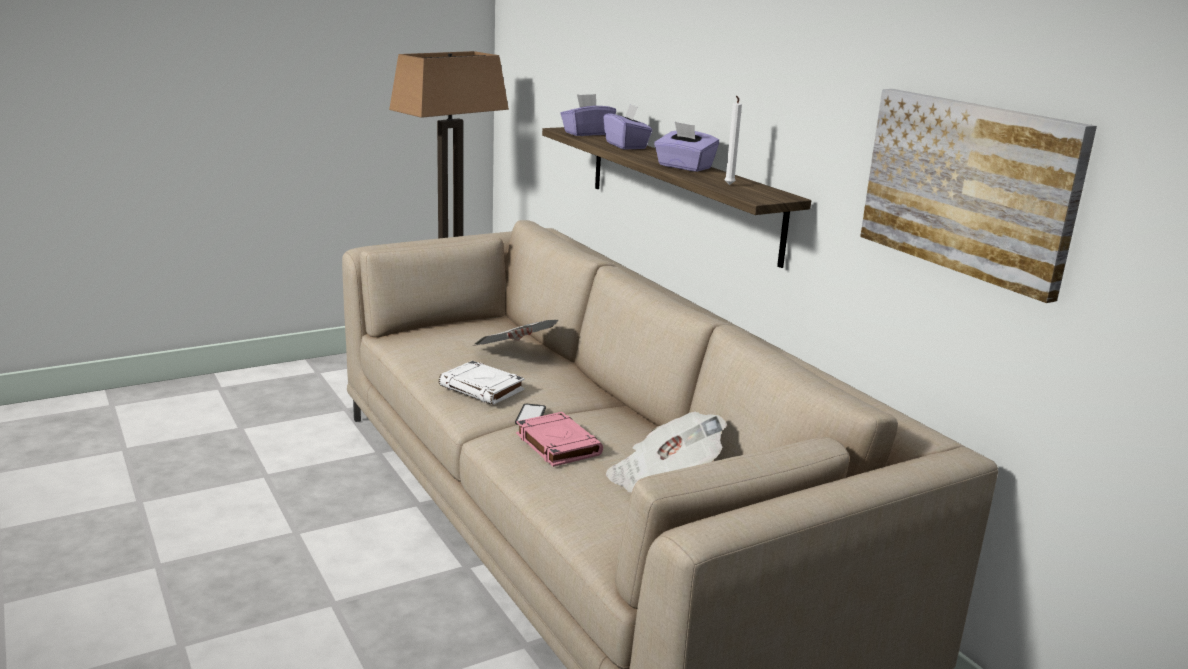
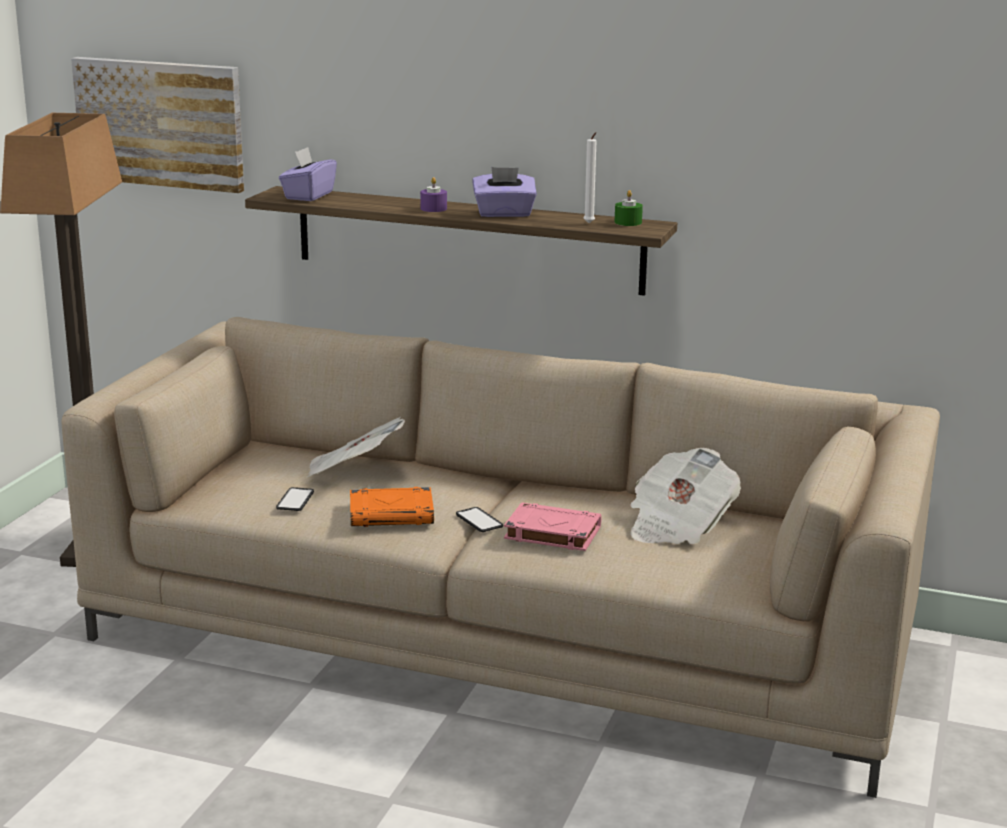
camera: 40 degrees left, 0 degrees up
(445, 357) = (295, 500): none -> phone
(482, 388) = (392, 514): white book -> orange book
(626, 146) = (388, 202): purple tissue box -> none
(643, 155) = (433, 209): none -> purple candle
(764, 191) = (628, 222): none -> green candle
(969, 187) = (869, 185): picture -> picture (160, 123)

